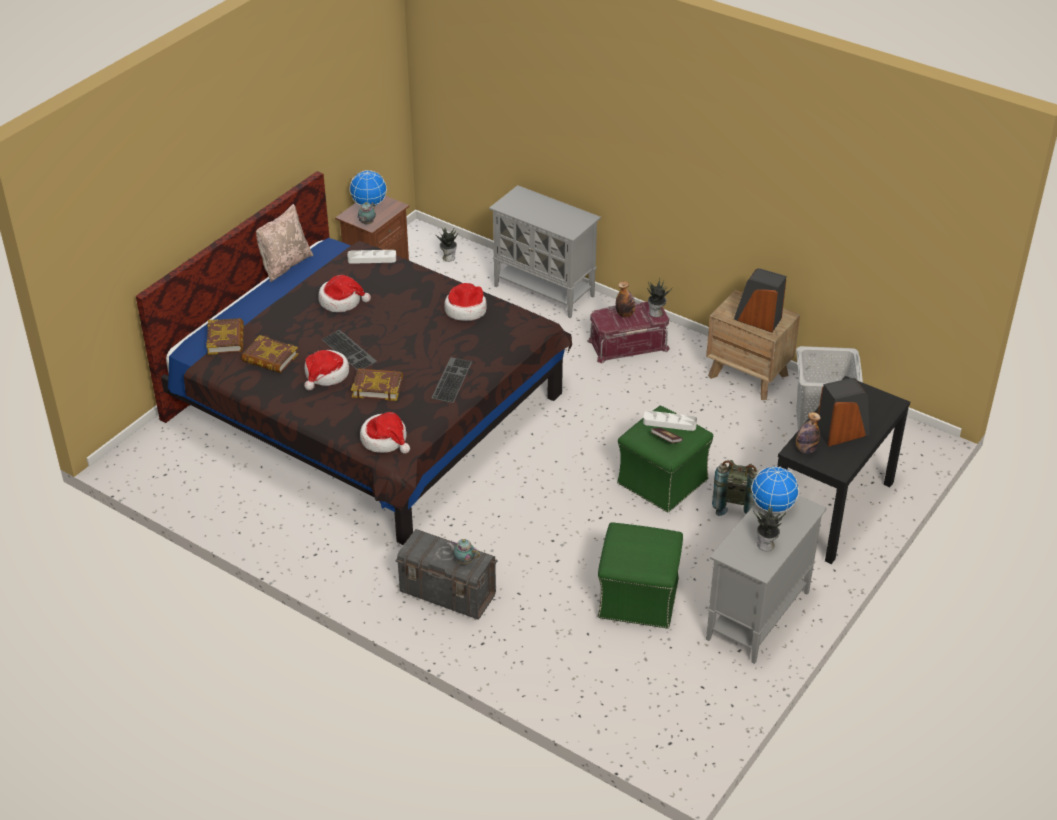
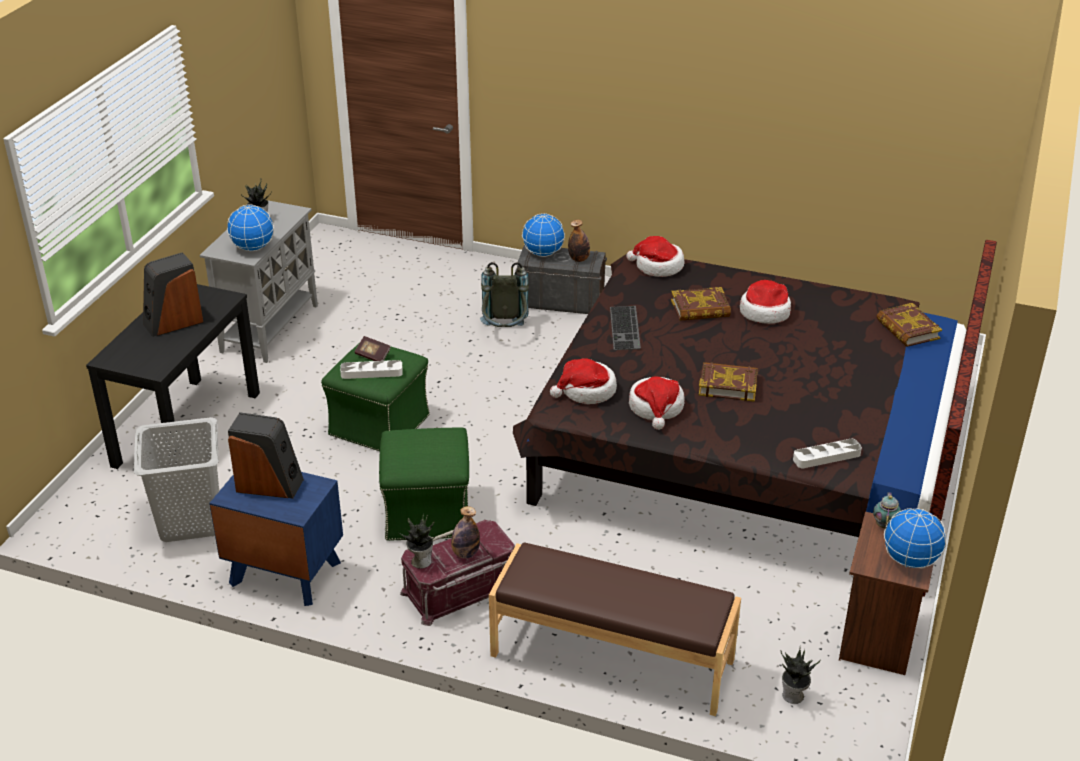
camera: 165 degrees right, 5 degrees down
(270, 358) = (840, 318): book -> book (728, 385)
(284, 265) = (935, 434): beige pillow -> none
(341, 301) = (817, 393): hat -> hat (586, 391)
(350, 350) = (759, 340): keyboard -> none
(463, 561) = (543, 253): teapot -> globe
(545, 291) = (611, 659): grey cabinet -> brown bench
(637, 598) = (385, 324): green ottoman -> green ottoman (428, 513)
(736, 504) = (294, 416): grey backpack -> grey backpack (505, 333)
(748, 375) = (284, 572): brown nightstand -> blue nightstand
(805, 449) = (216, 301): bottle -> bottle (579, 259)

